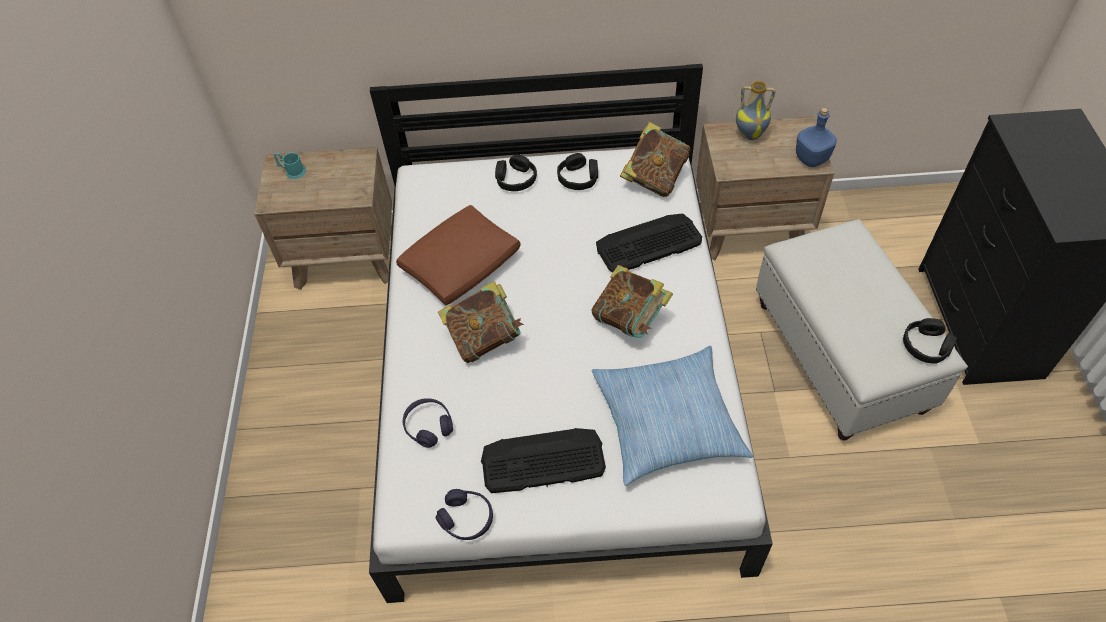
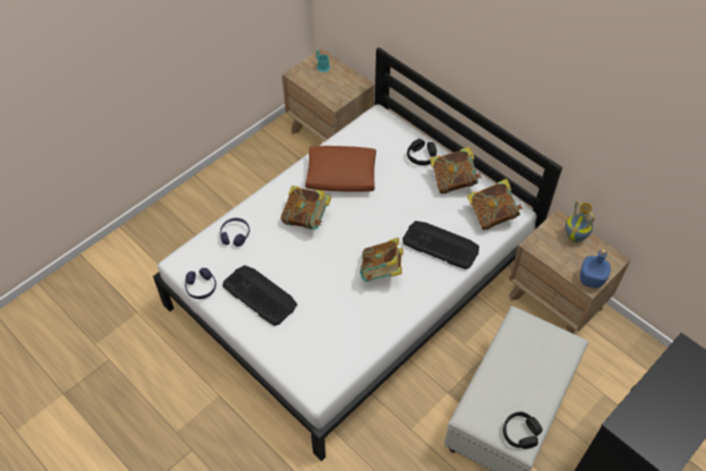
camera: 45 degrees right, 0 degrees up
(578, 178) = (453, 182): black headphones -> book
(668, 421) = (334, 333): pillow -> none

